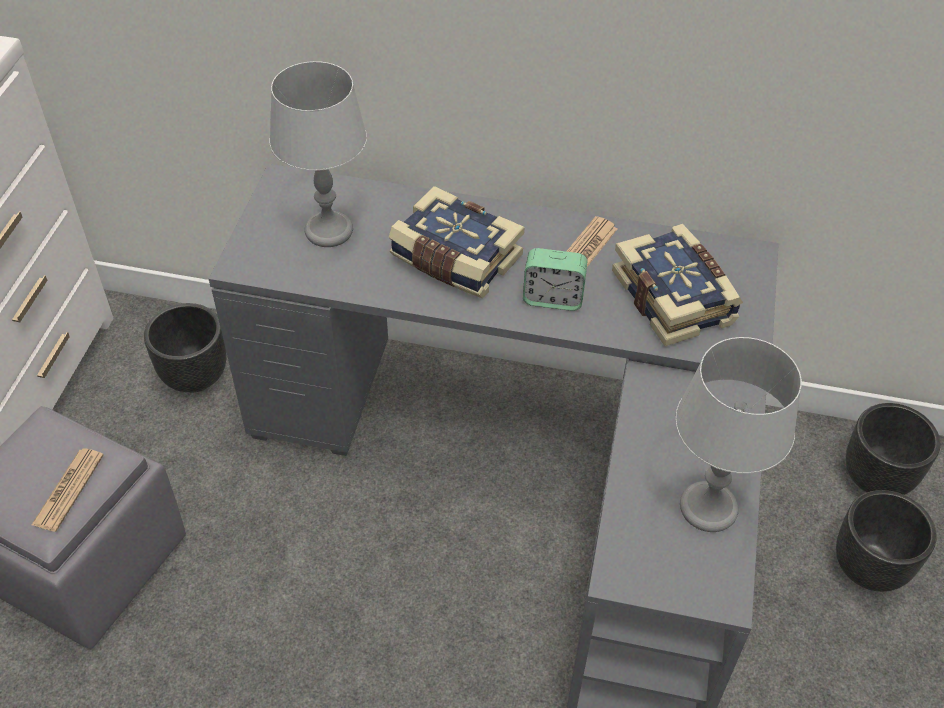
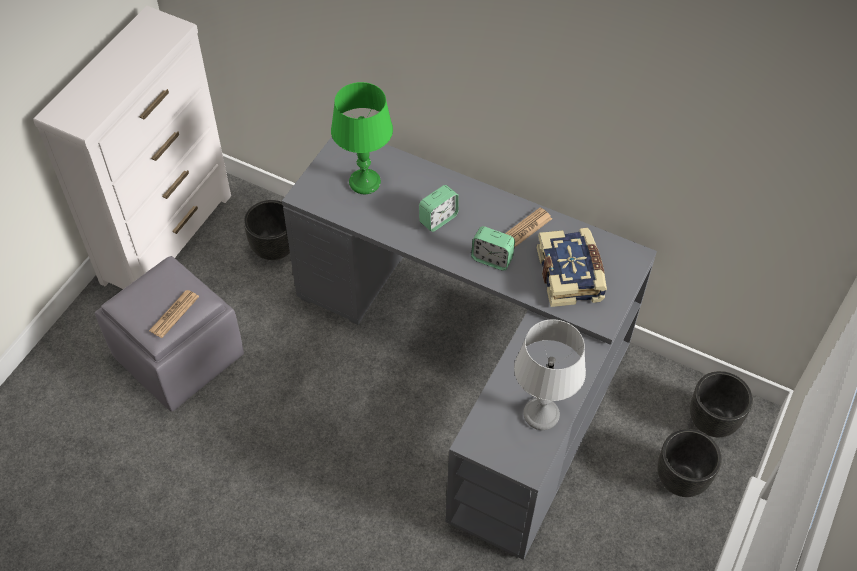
camera: 15 degrees right, 5 degrees up
(329, 231) = (365, 183): grey table lamp -> green table lamp
(454, 259) = (438, 219): book -> alarm clock

